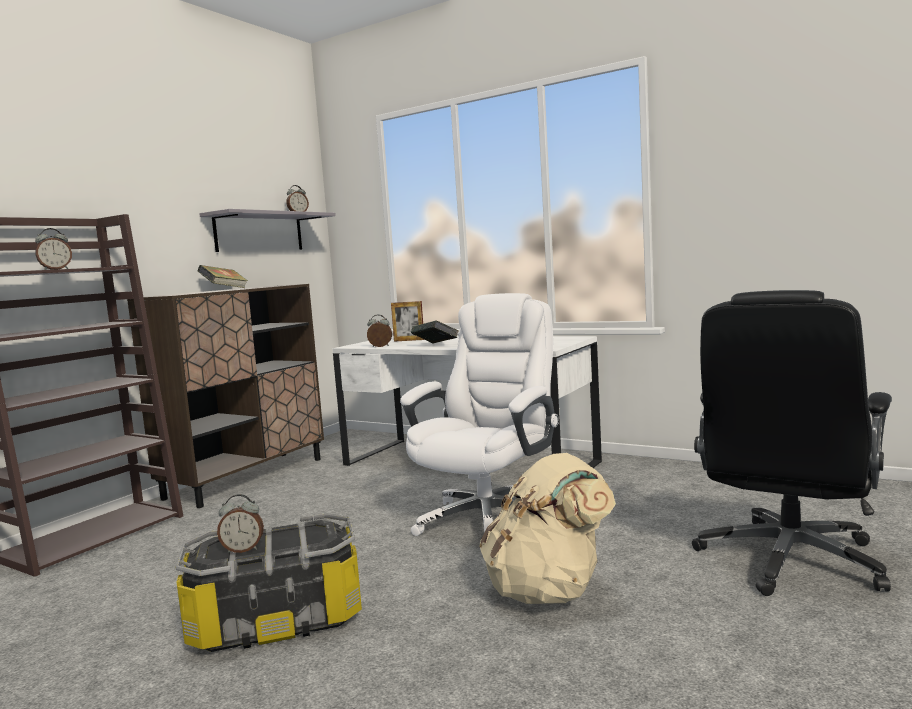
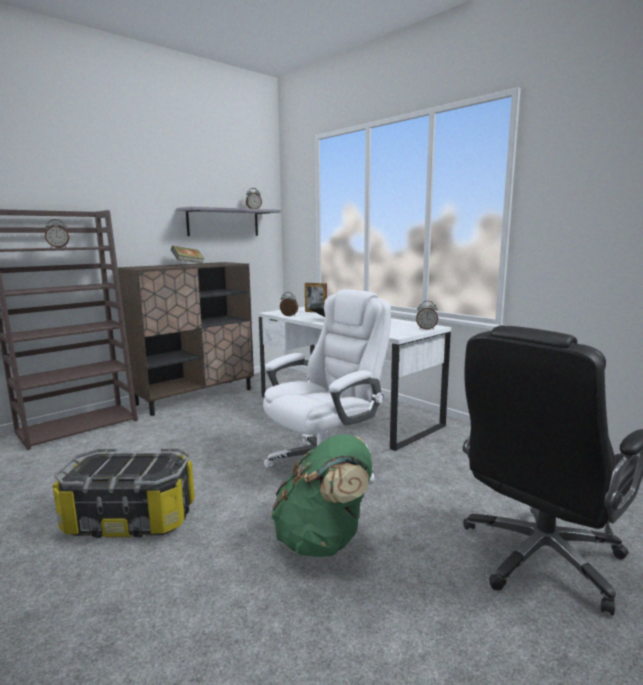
camera: 15 degrees right, 5 degrees up
(243, 549) = (105, 468): alarm clock -> alarm clock (426, 329)
(548, 591) = (324, 540): beige backpack -> green backpack

